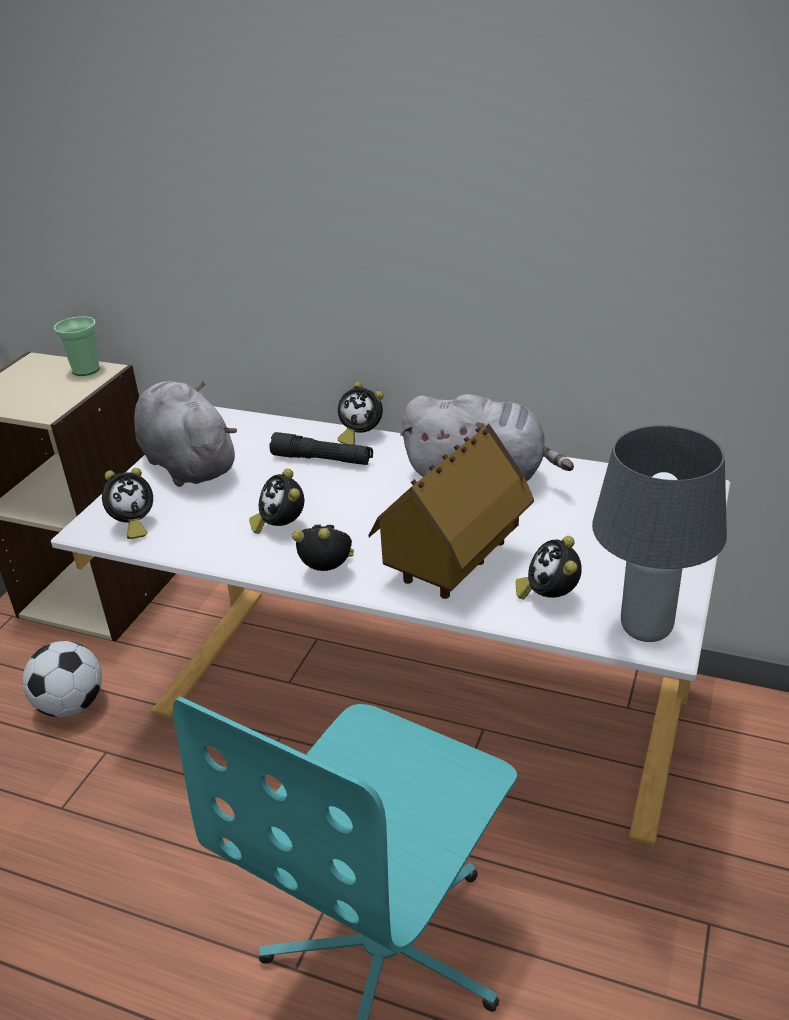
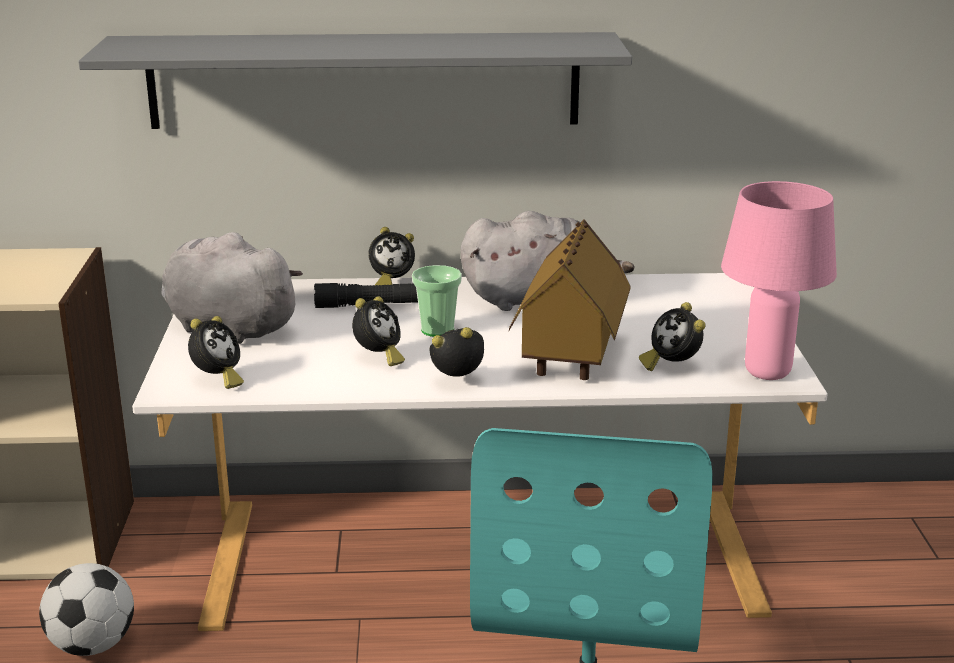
camera: 25 degrees left, 10 degrees down
(86, 370) = (48, 256): cup -> cup (437, 330)
(281, 527) = (378, 358): alarm clock -> alarm clock turned 105 degrees counterclockwise
(339, 238) = (364, 80): none -> grey shelf
(647, 630) = (769, 373): grey table lamp -> pink table lamp

